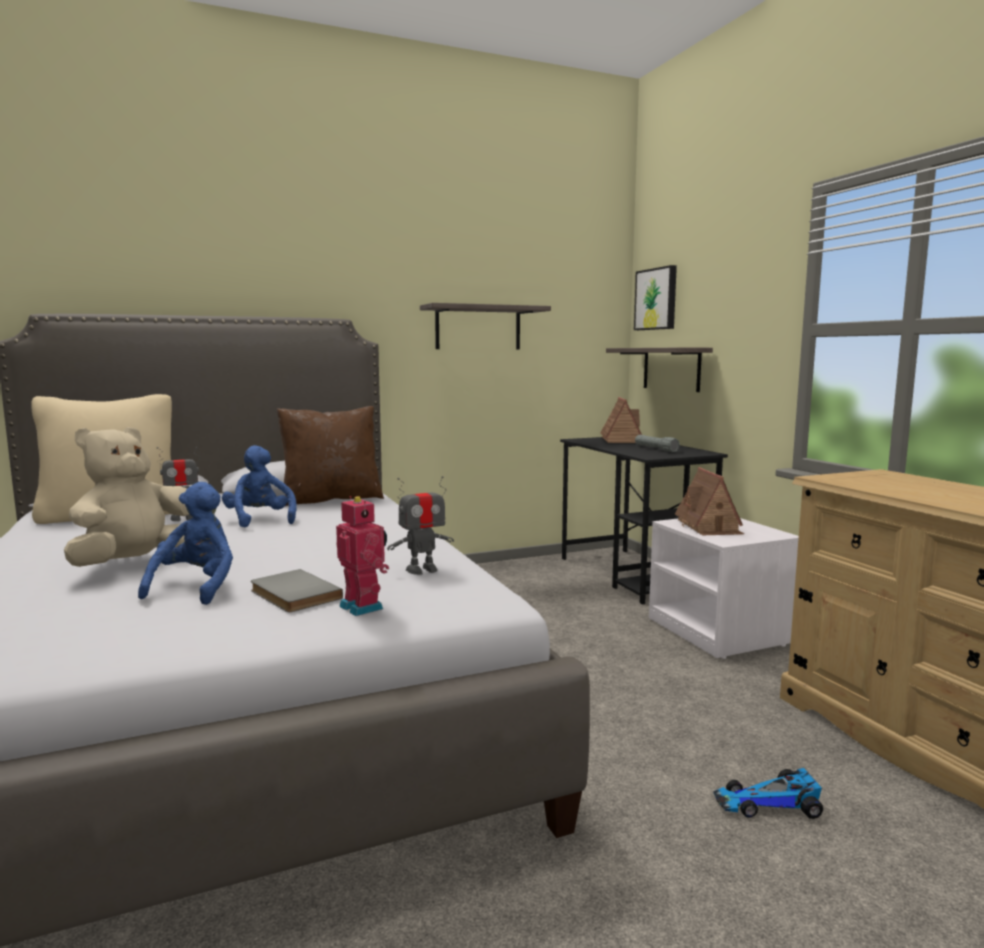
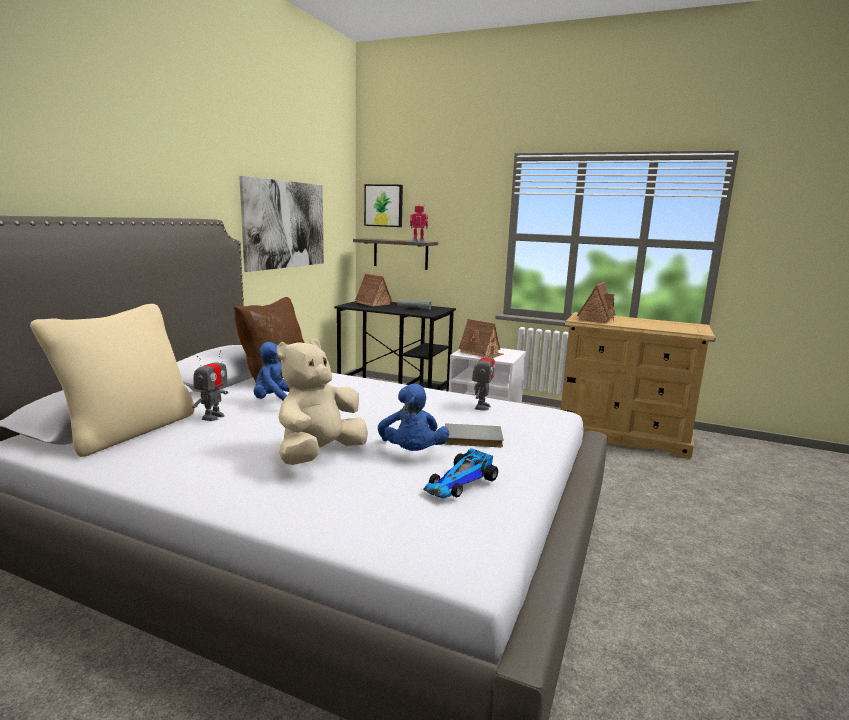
camera: 45 degrees left, 5 degrees up
(136, 564) = (319, 454): beige plush toy -> beige plush toy turned 45 degrees clockwise
(196, 587) = (412, 453): blue plush toy -> blue plush toy turned 150 degrees counterclockwise
(364, 607) = (523, 432): toy robot -> toy robot (418, 241)
(478, 328) = (285, 224): shelf -> picture
(769, 804) = (618, 476): toy car -> toy car (460, 483)
(882, 480) = (596, 318): none -> toy house

